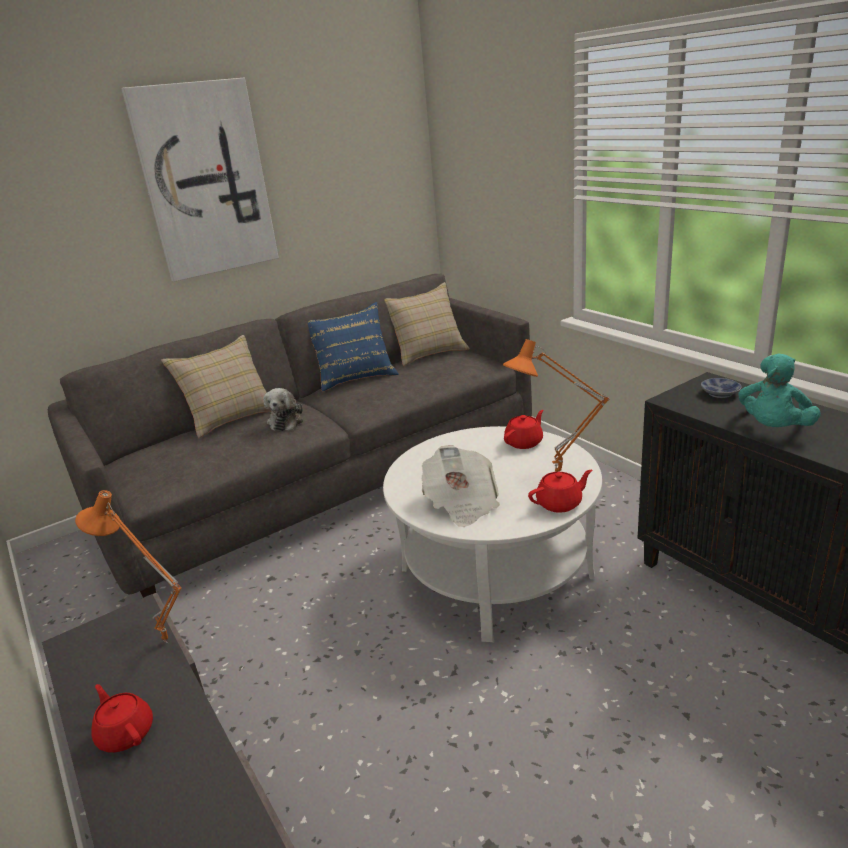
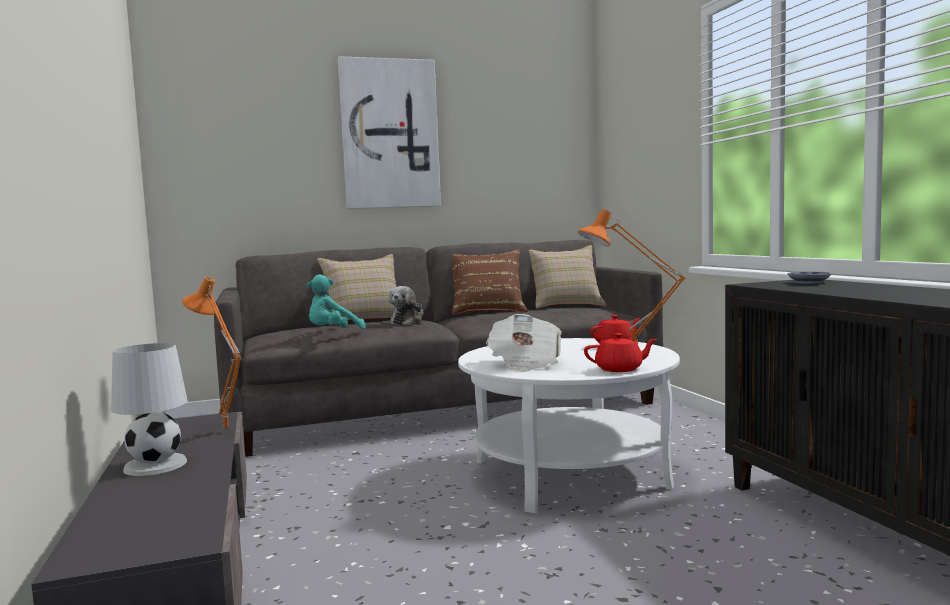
camera: 15 degrees right, 20 degrees down
(126, 733) = (155, 465): red teapot -> white table lamp
(355, 377) = (488, 311): blue pillow -> brown pillow
(773, 429) = (845, 291): turquoise plush toy -> turquoise plush toy (332, 332)

